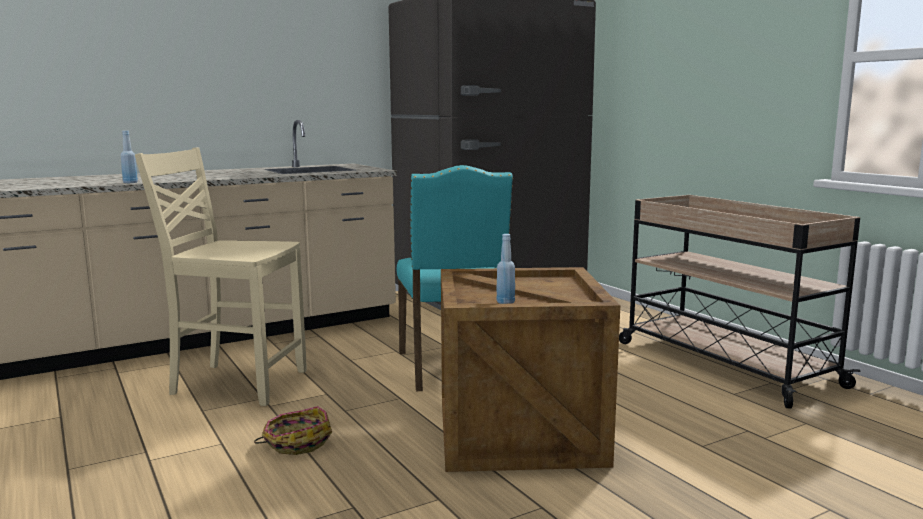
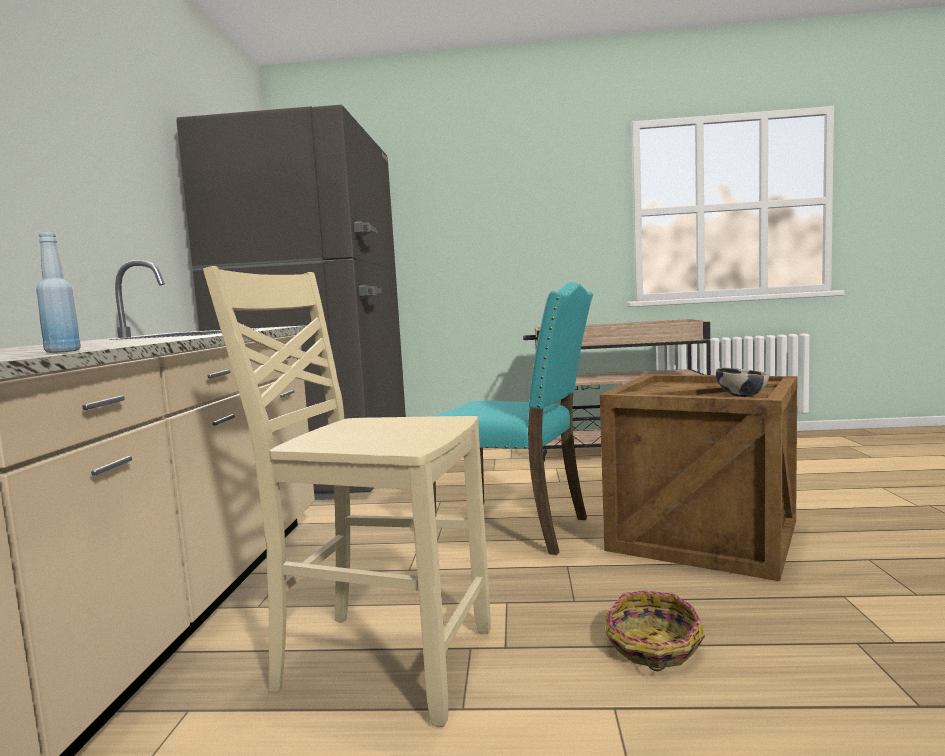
camera: 55 degrees left, 5 degrees down
(237, 383) = (381, 660): beige chair -> beige chair turned 60 degrees clockwise
(505, 302) = (741, 396): blue bottle -> bowl

